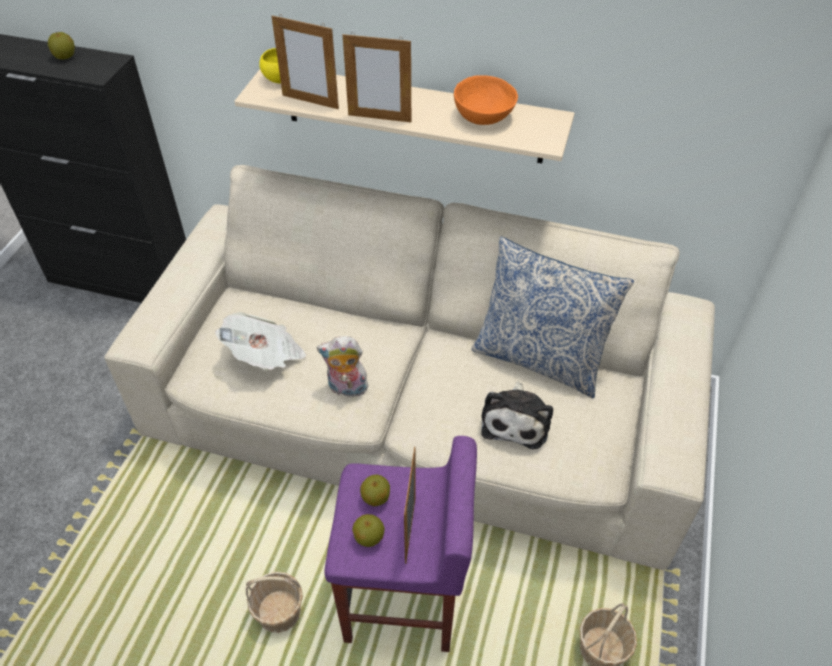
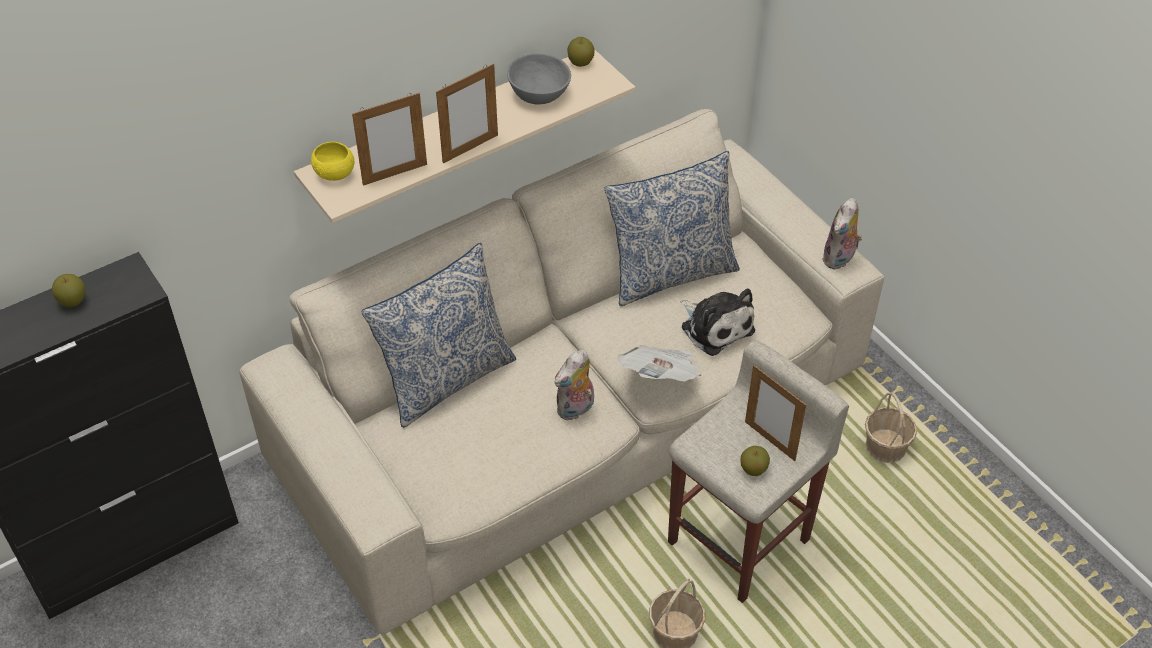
camera: 50 degrees left, 0 degrees up
(265, 355) = (480, 441): newspaper -> newspaper (661, 377)
(307, 303) = (446, 378): none -> pillow
(375, 498) = (722, 444): apple -> apple (580, 62)
(403, 599) = (740, 540): purple stool -> beige stool
(482, 116) = (538, 94): orange bowl -> grey bowl
(675, 453) = (839, 259): none -> plush toy

